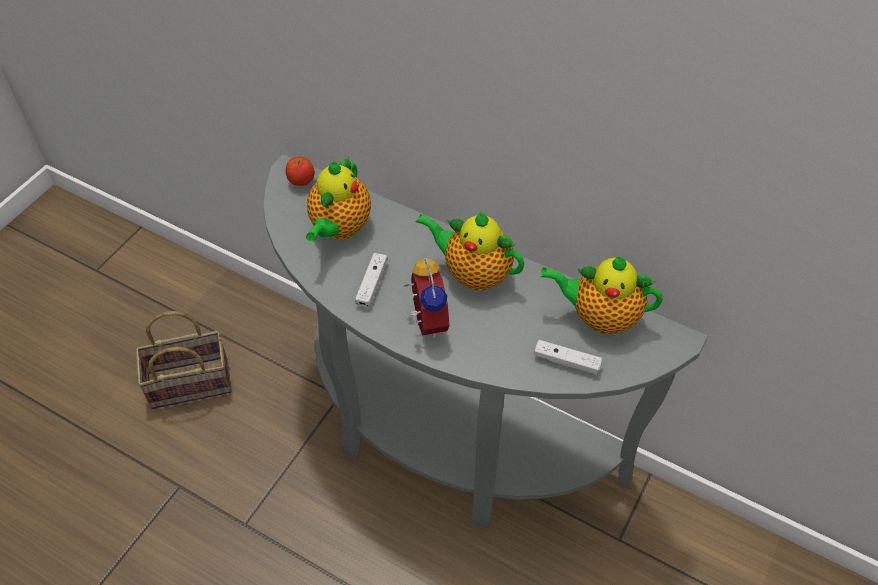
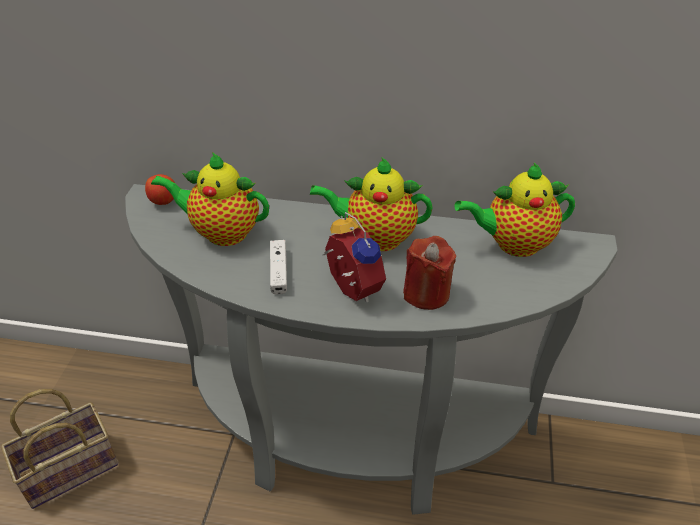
camera: 20 degrees left, 10 degrees down
(339, 229) = (221, 232): teapot -> teapot turned 105 degrees clockwise
(491, 344) = (426, 293): none -> red candle
(566, 362) = (506, 289): white game controller -> none

